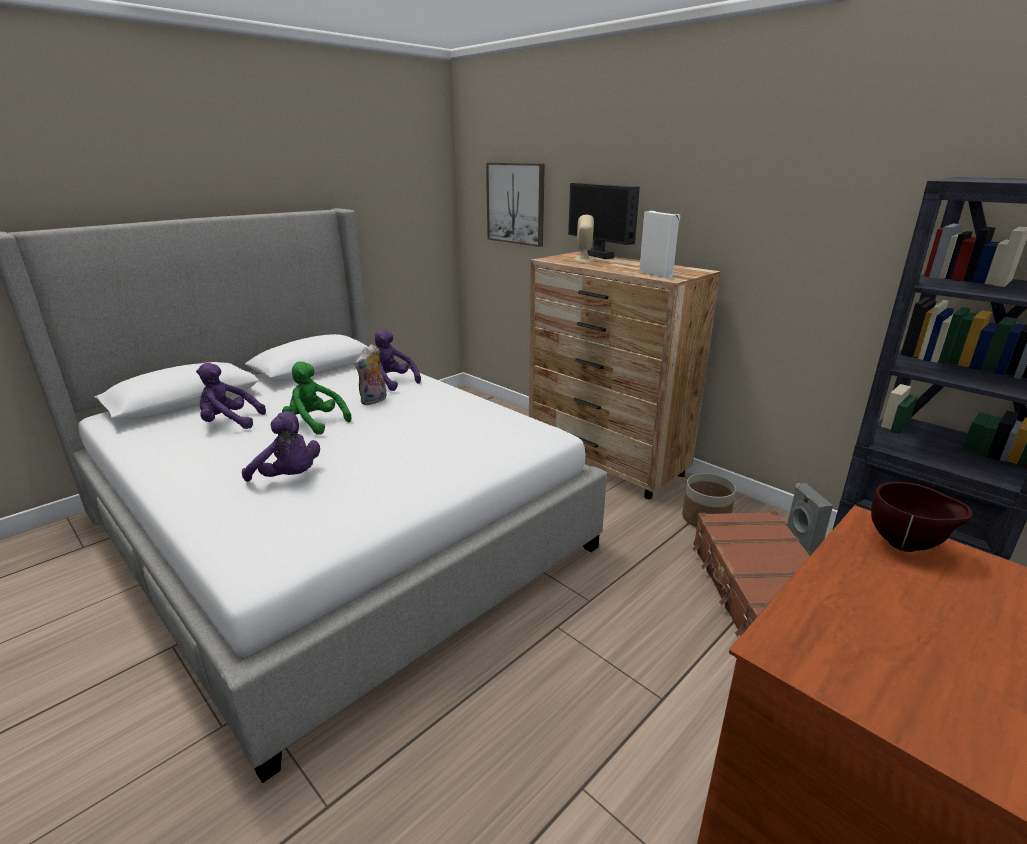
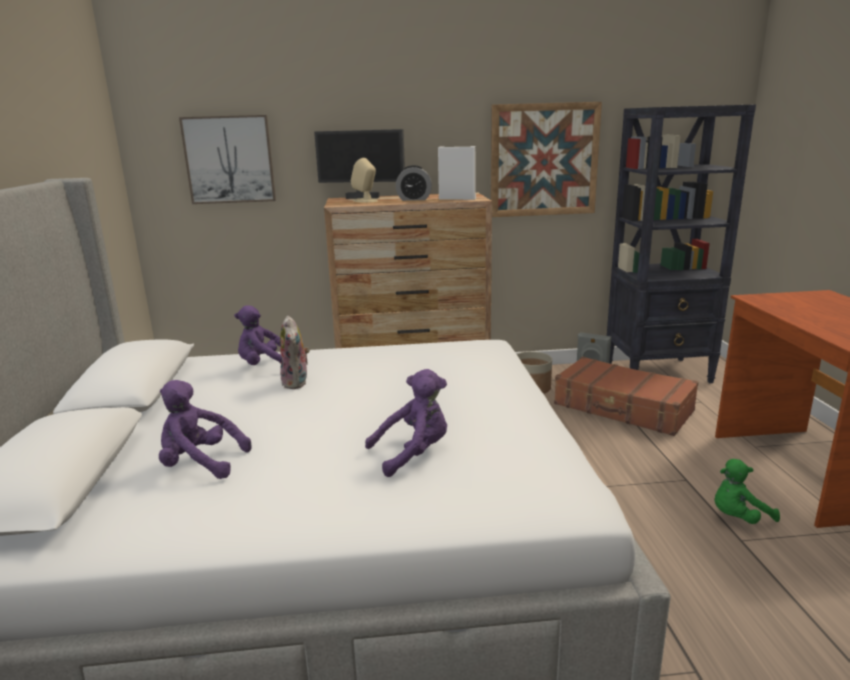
camera: 50 degrees left, 5 degrees down
(229, 422) = (200, 464): purple plush toy -> purple plush toy turned 60 degrees clockwise
(315, 423) = (301, 418): green plush toy -> green plush toy (738, 517)
(623, 266) = (414, 199): none -> alarm clock
(814, 243) = (544, 160): none -> picture
(907, 546) = (779, 299): brown bowl -> none

